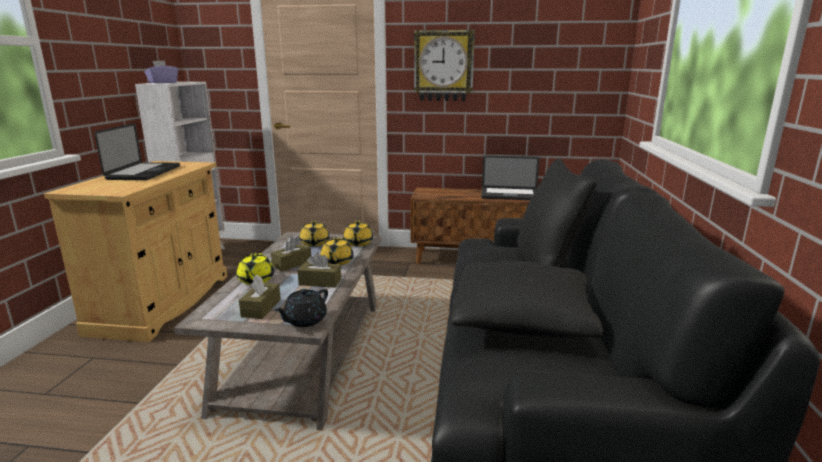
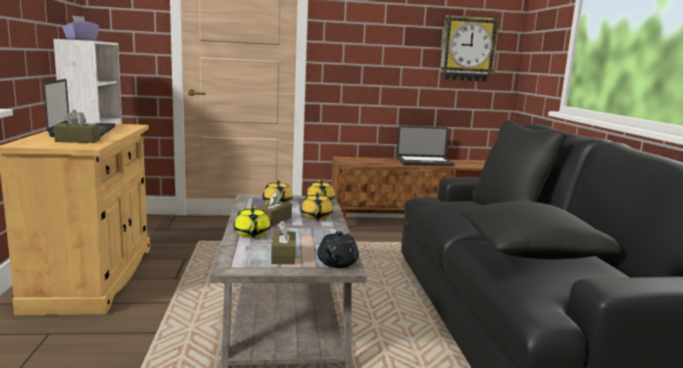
camera: 15 degrees left, 5 degrees down
(320, 282) = (318, 233): brown tissue box -> brown tissue box (78, 141)
(443, 66) = (362, 41): wall clock -> wall clock (468, 49)

